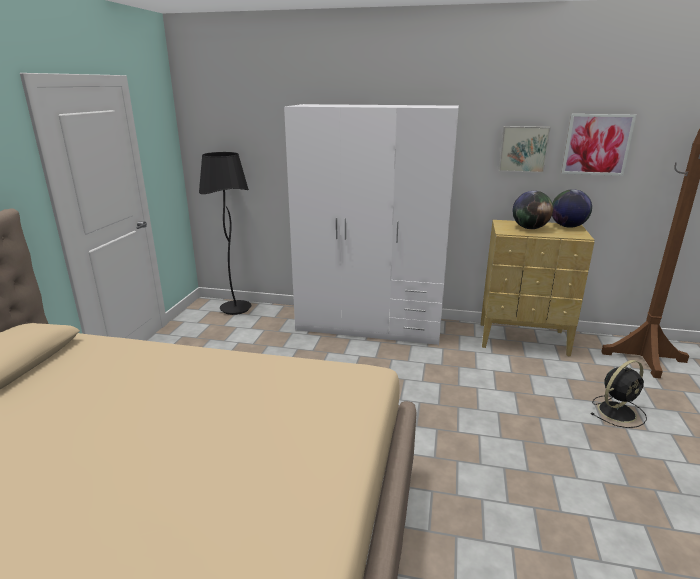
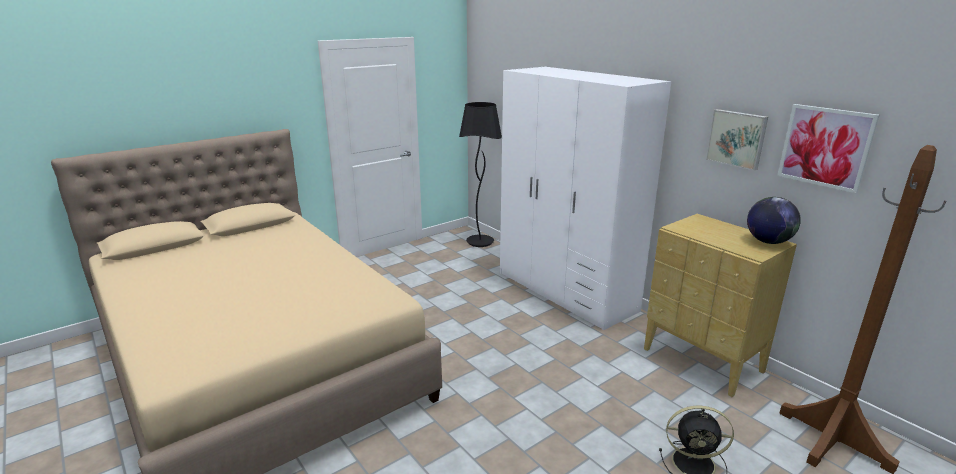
camera: 40 degrees right, 0 degrees up
(529, 228) = (714, 231): globe -> none

